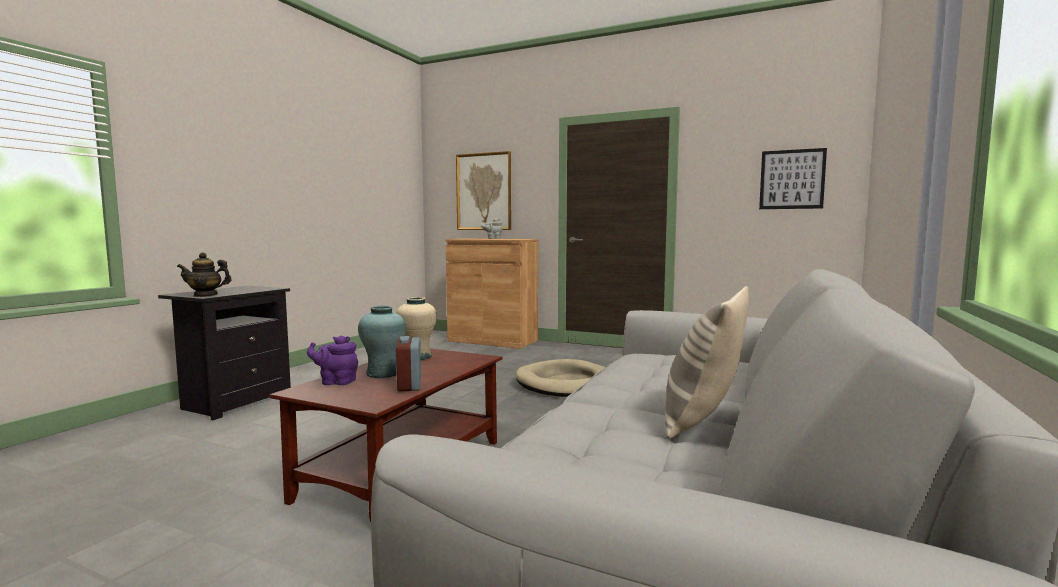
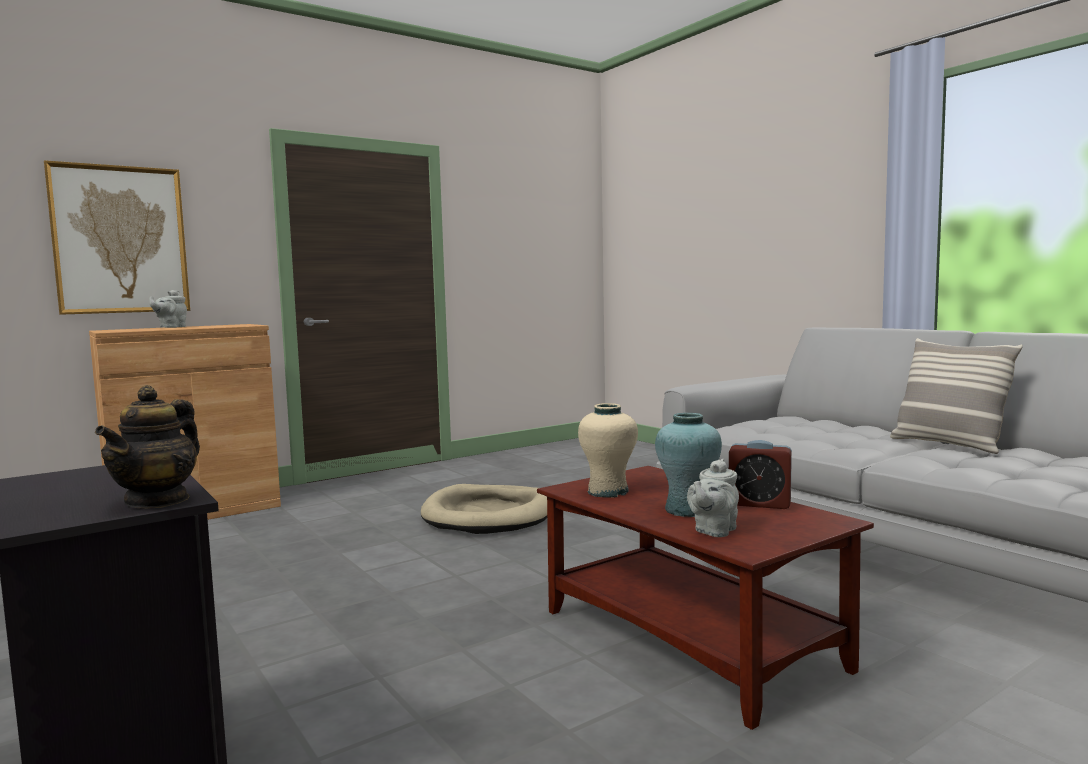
camera: 60 degrees left, 0 degrees up
(336, 382) = (713, 531): purple teapot -> grey teapot
(792, 179) = (549, 246): picture -> none

